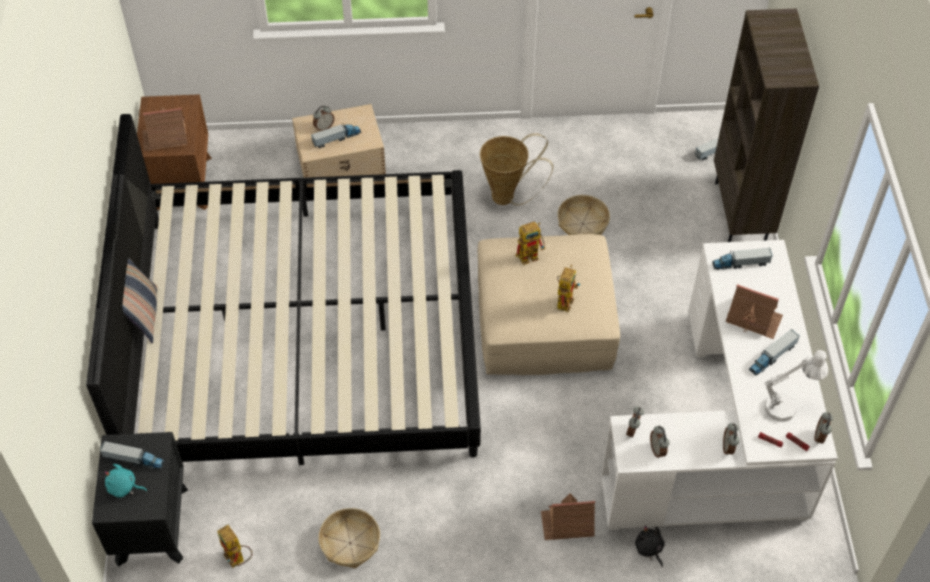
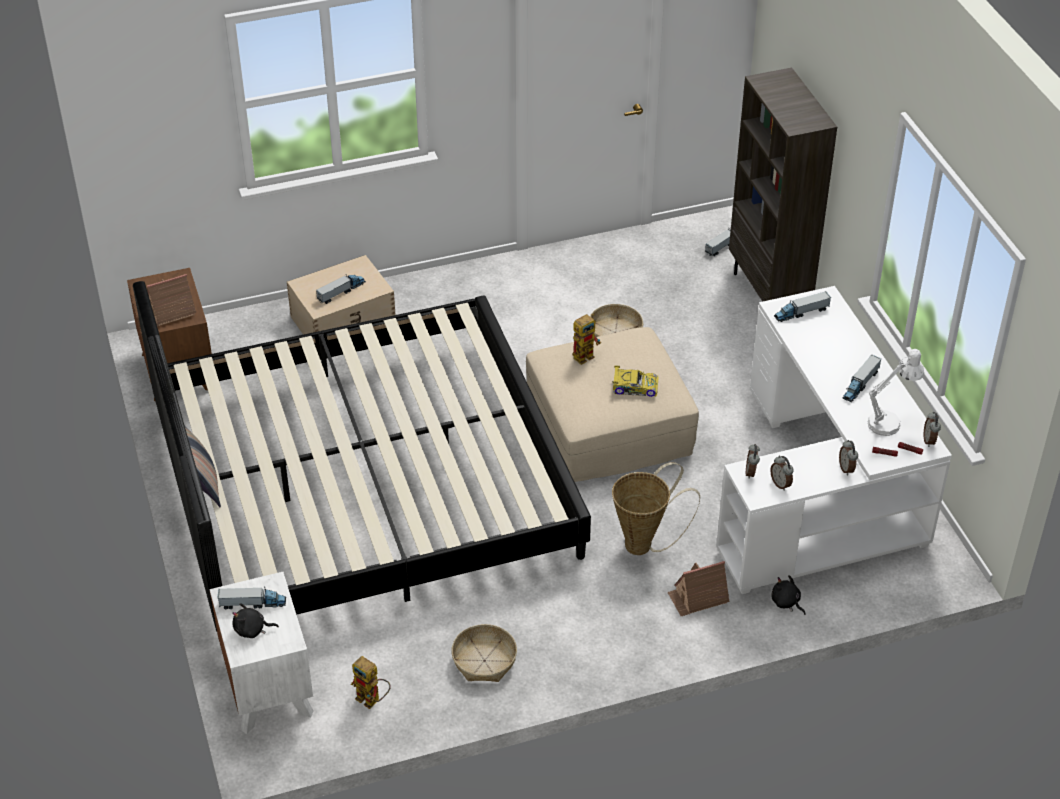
camera: 15 degrees left, 10 degrees down
(124, 487) = (252, 630): turquoise plush toy -> black plush toy
(151, 524) = (267, 688): black nightstand -> white nightstand
(324, 127) = (324, 284): alarm clock -> none
(508, 197) = (531, 323): basket -> basket (644, 544)
(564, 299) = (634, 387): toy robot -> toy car
(753, 318) = (830, 356): toy house -> none

